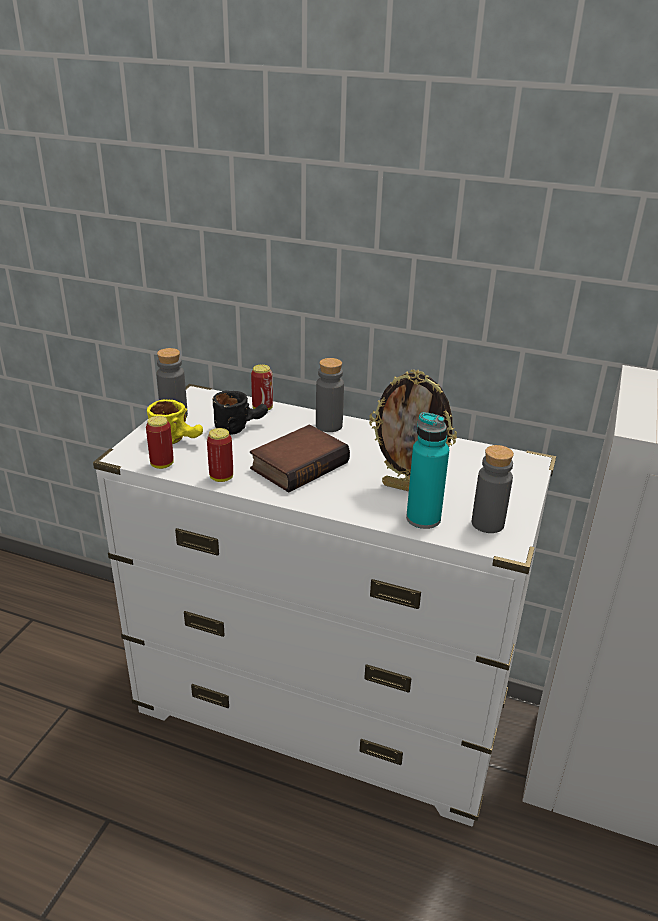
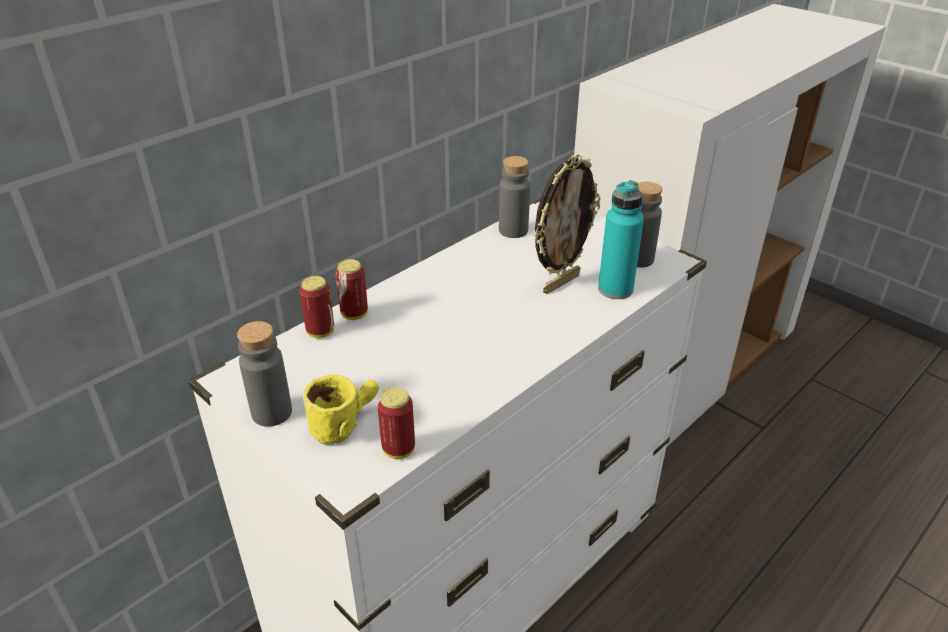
camera: 65 degrees left, 5 degrees up
(221, 477) = (464, 403): can -> can (354, 314)
(240, 426) = (351, 360): black mug -> none
(298, 464) = (471, 337): book -> none
(329, 426) = (403, 295): grey bottle -> grey bottle (513, 230)

